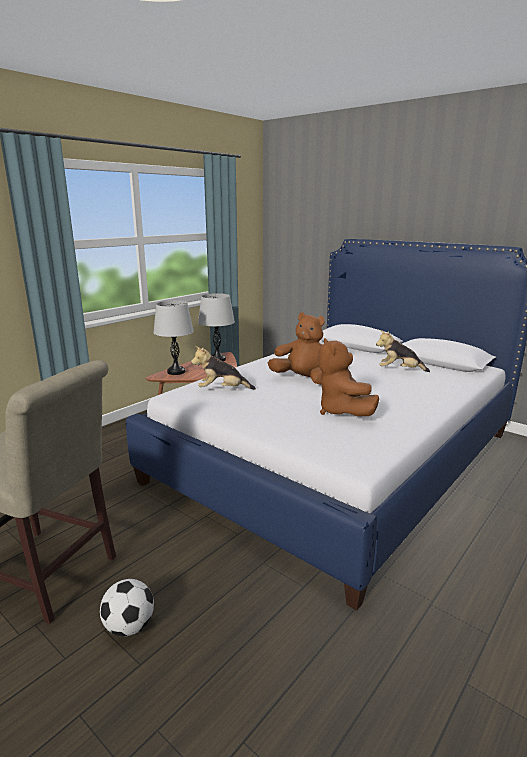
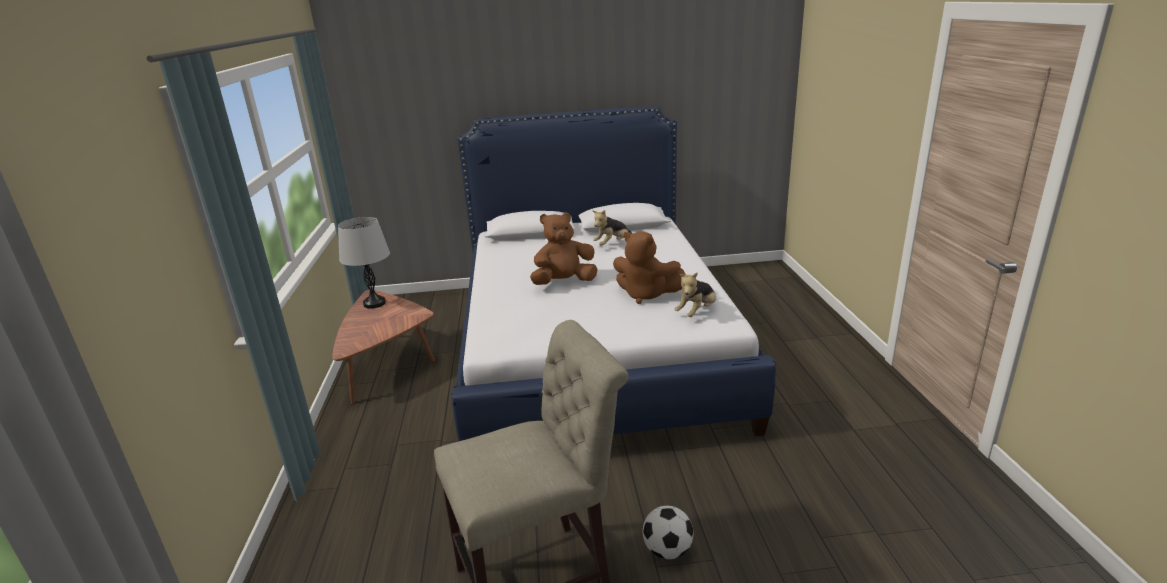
camera: 45 degrees left, 5 degrees up
(176, 372) = (357, 336): grey table lamp -> none
(222, 390) = (524, 321): plush toy -> plush toy (697, 312)

